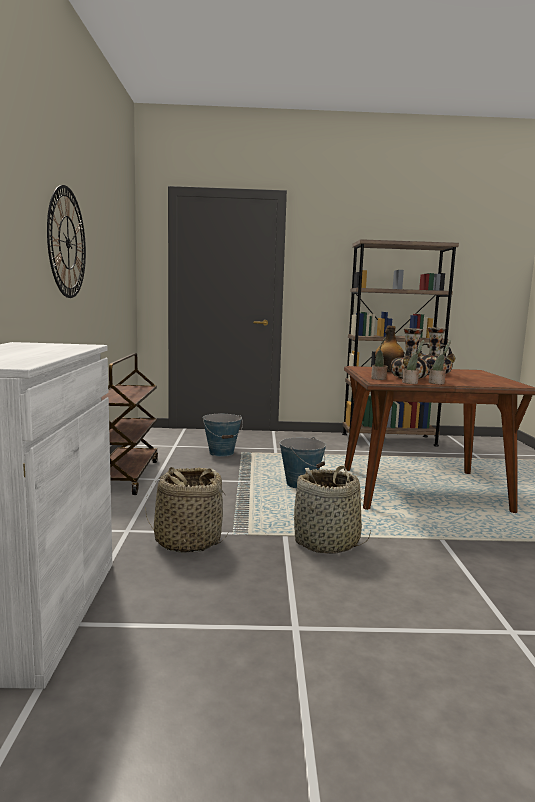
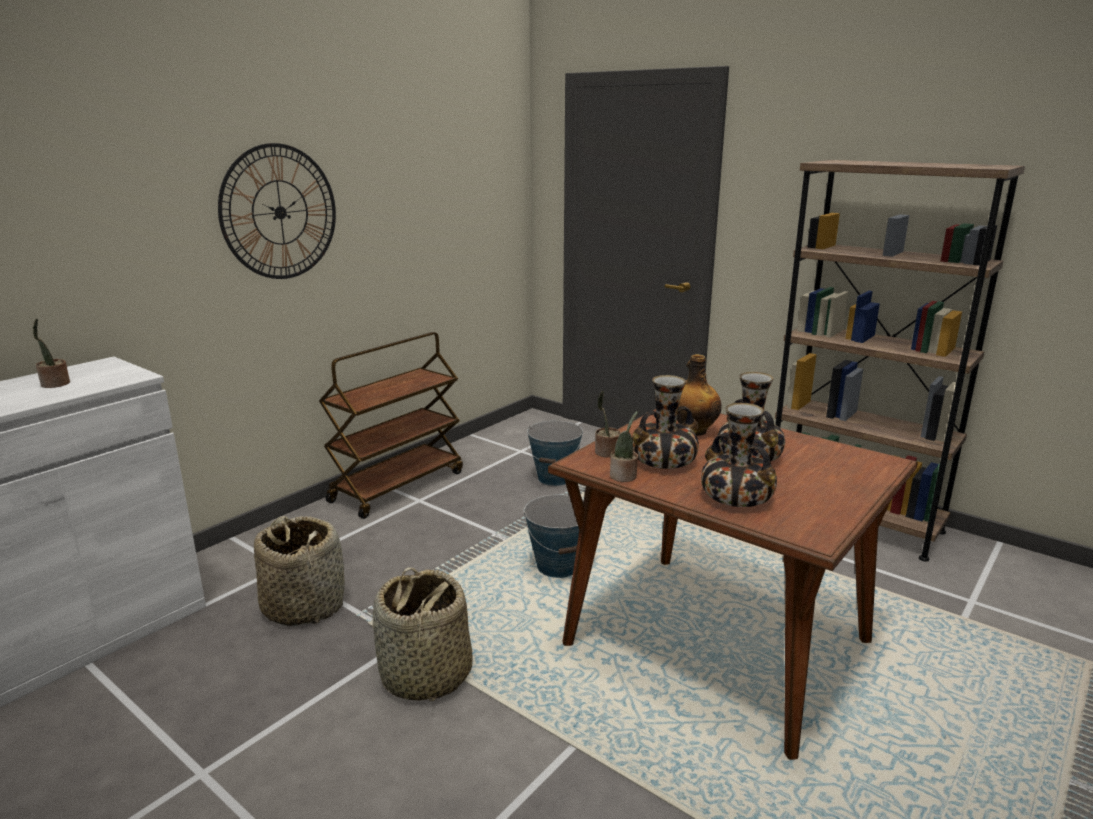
camera: 40 degrees right, 10 degrees up
(437, 383) = (668, 488): potted plant -> potted plant (55, 384)
(467, 382) = (737, 498): none -> vase

